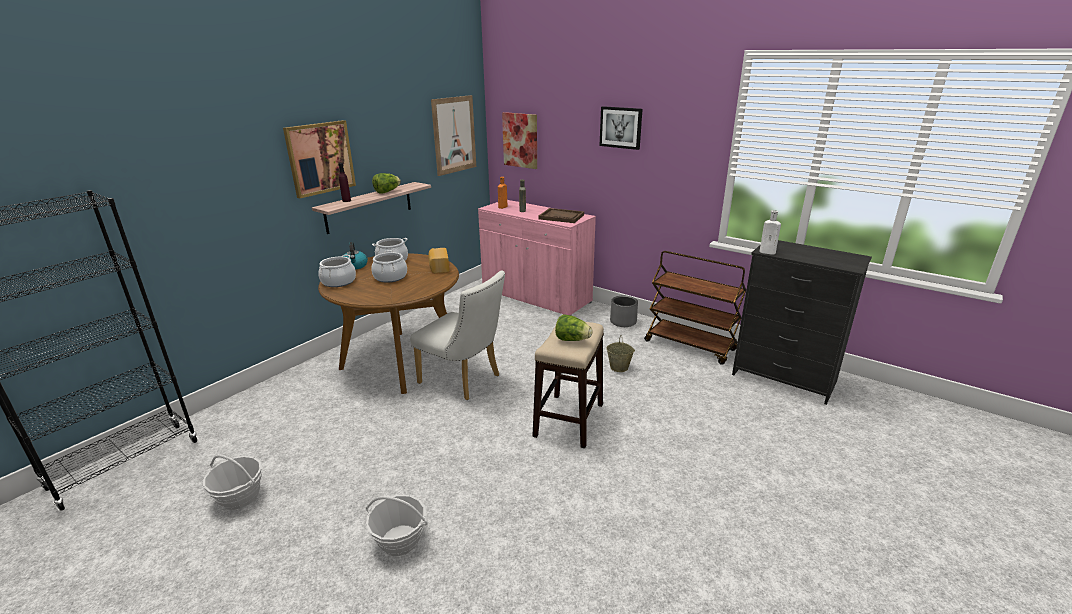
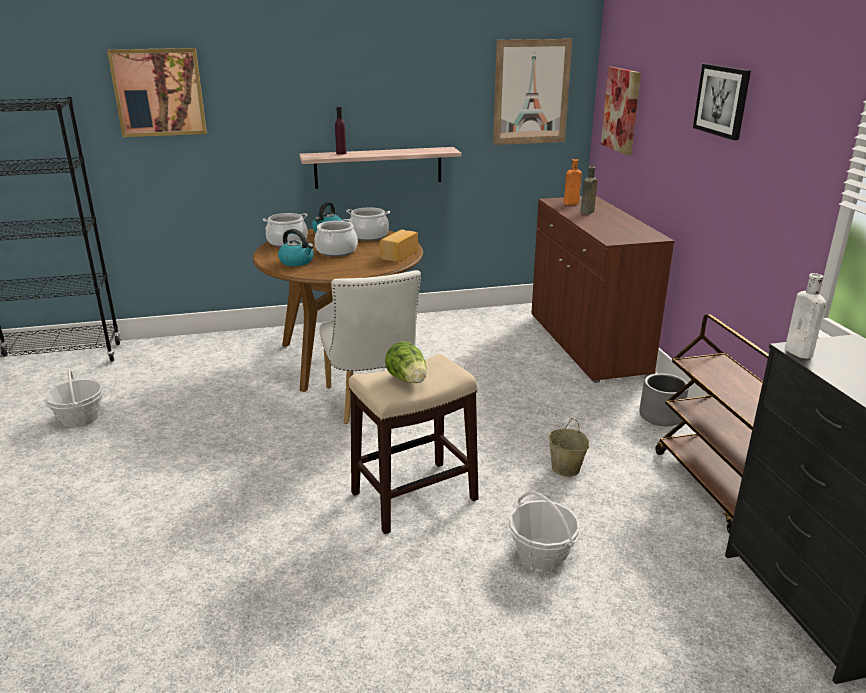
camera: 40 degrees right, 0 degrees up
(320, 158) = (318, 98): picture -> picture (159, 92)
(376, 292) = (297, 262): none -> kettle
(387, 192) = (398, 152): lettuce -> none
(400, 540) = (118, 517): basket -> basket (541, 553)
(536, 296) = (587, 343): pink cabinet -> brown cabinet
(561, 217) = (621, 231): brown tray -> none

